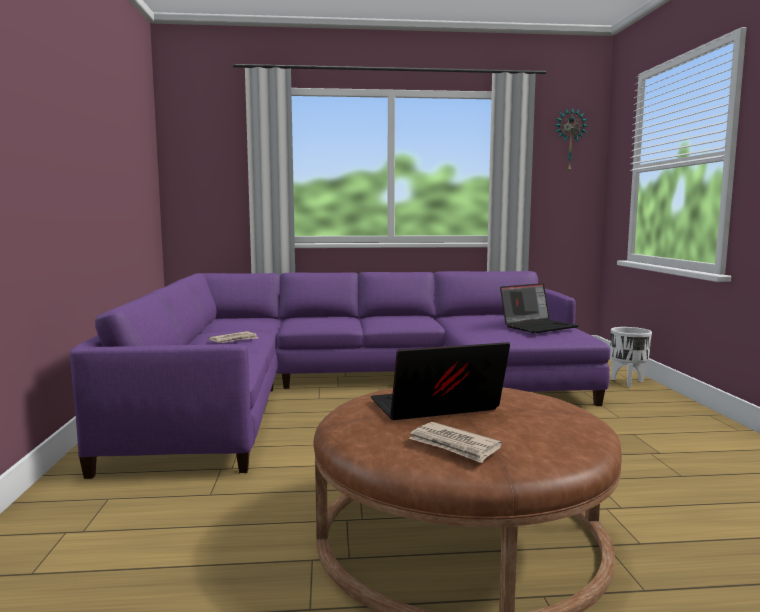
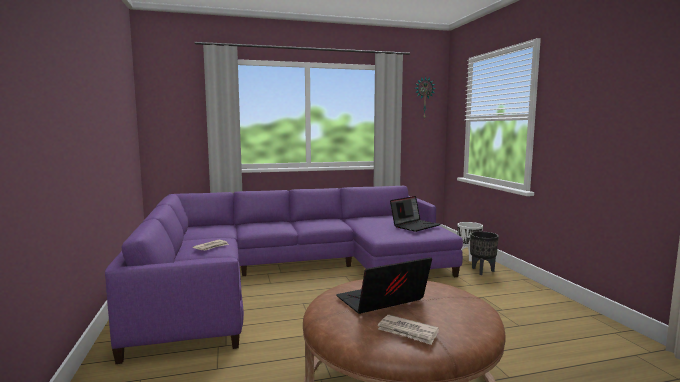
camera: 10 degrees left, 0 degrees up
(644, 400) = (482, 271): none -> black planter

